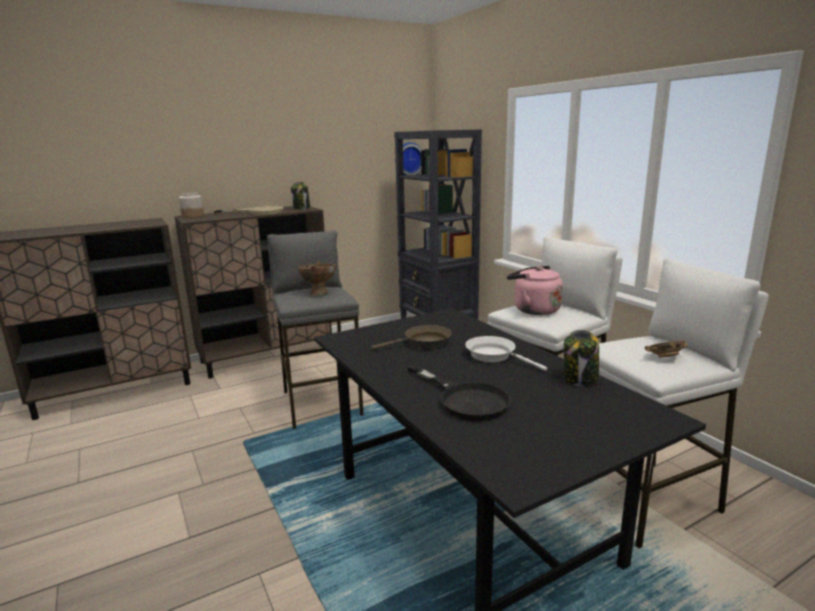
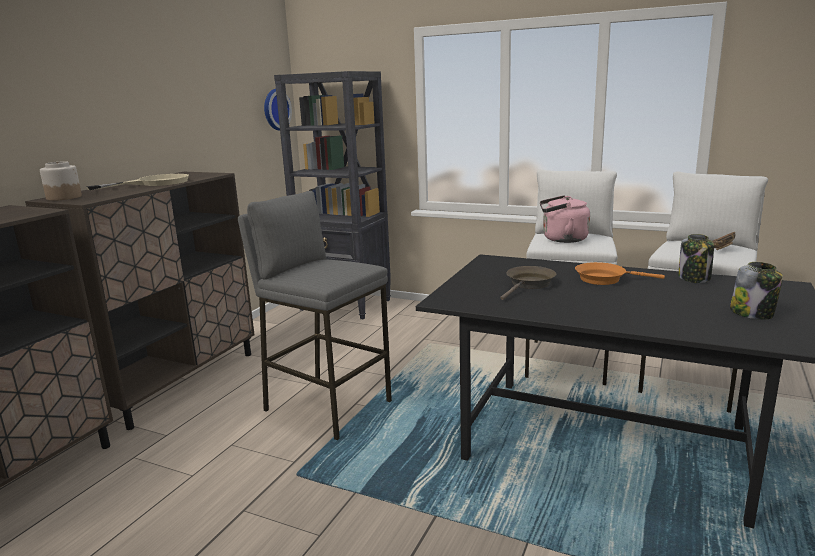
camera: 35 degrees left, 0 degrees up
(301, 208) = (196, 174): jar -> jar (752, 313)
(319, 293) = (329, 266): brown bowl -> none
(465, 399) = (661, 312): black frying pan -> none
(494, 356) = (604, 279): white frying pan -> orange frying pan

